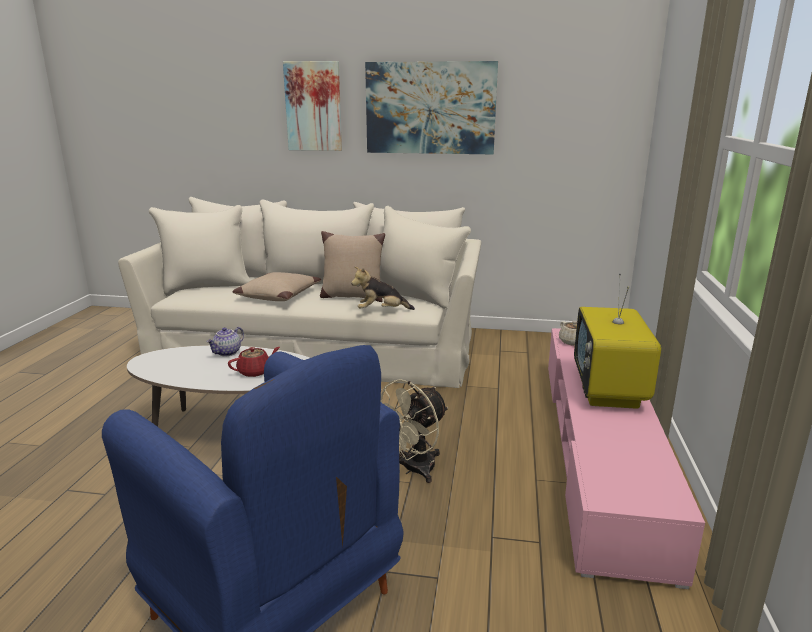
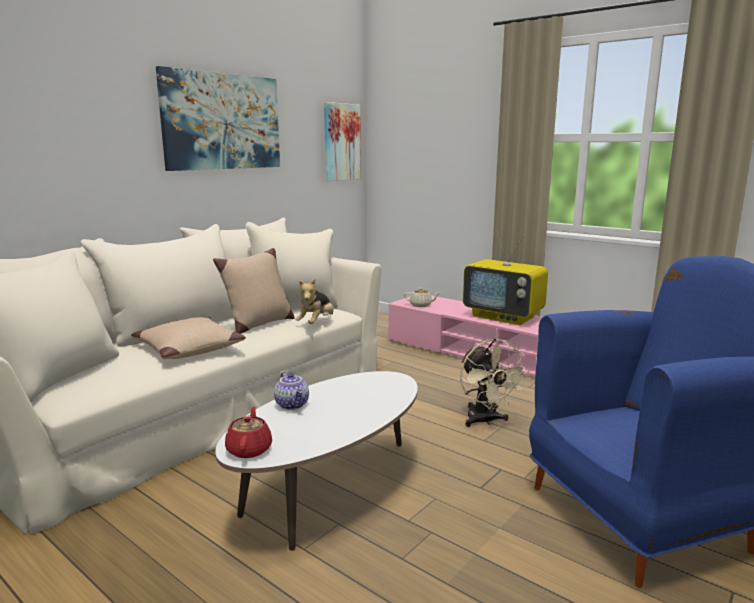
camera: 60 degrees left, 5 degrees down
(255, 371) = (364, 399): red teapot -> red teapot (249, 449)
(313, 106) = (95, 115): picture -> picture (341, 142)

